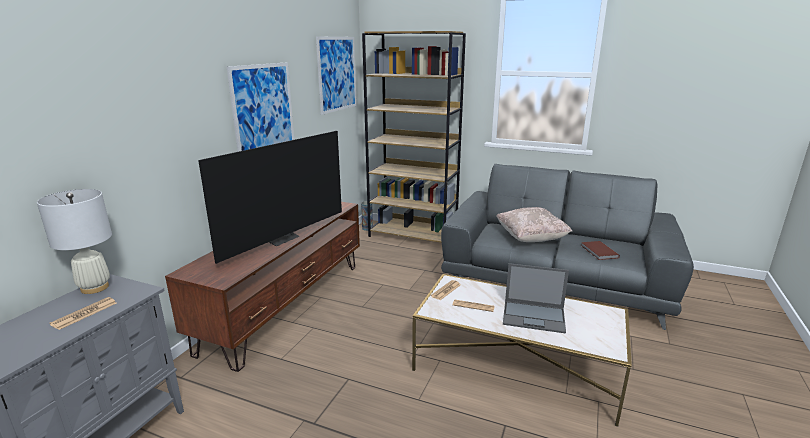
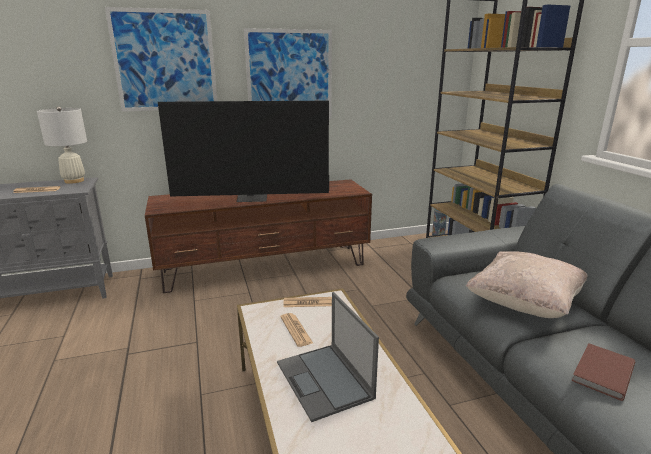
camera: 50 degrees right, 0 degrees up
(337, 74) = (421, 49): picture -> picture (165, 61)

